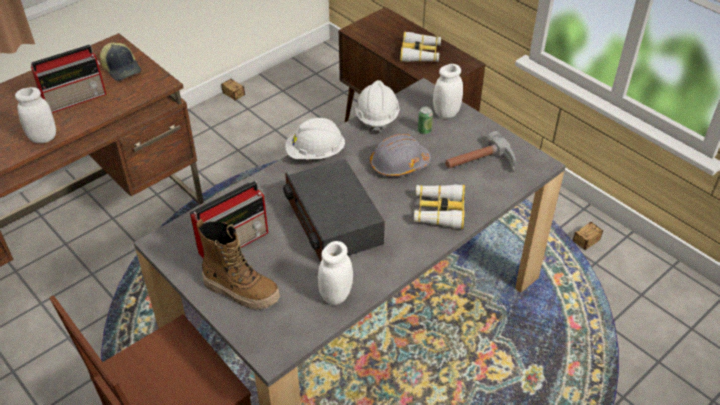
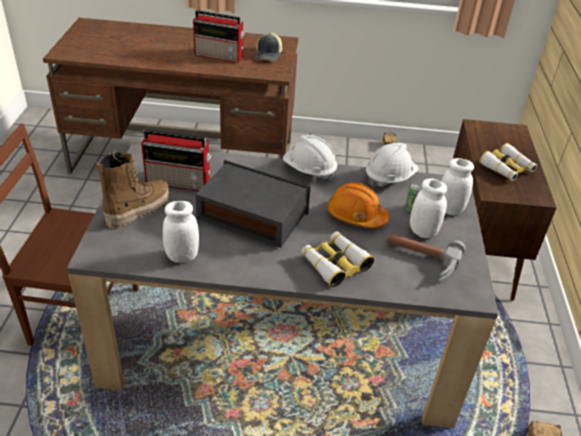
camera: 45 degrees right, 5 degrees down
(43, 138) = (172, 64): white jar -> white jar (423, 232)
(241, 291) = (138, 209): boot -> boot turned 120 degrees counterclockwise
(333, 222) = (252, 215): radio -> radio turned 90 degrees clockwise
(399, 164) = (356, 215): grey hard hat -> orange hard hat

